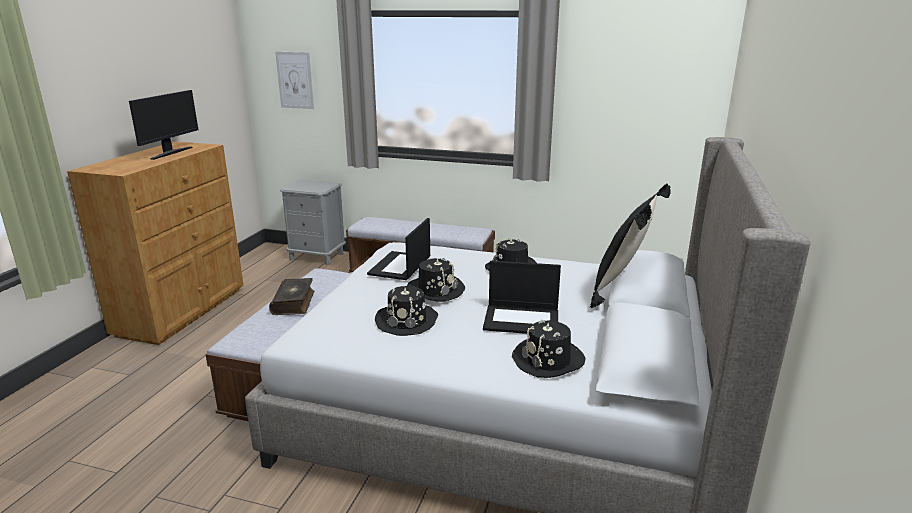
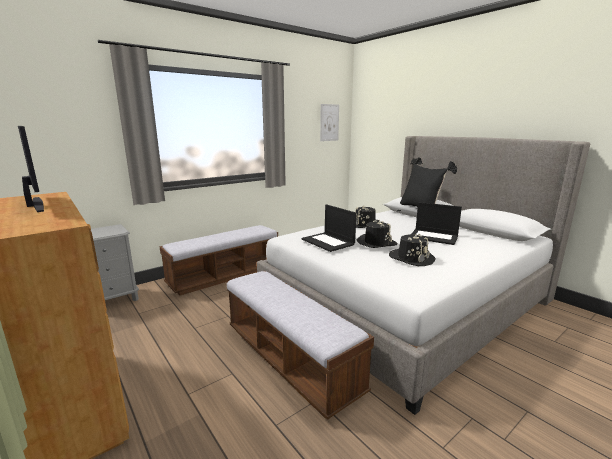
camera: 55 degrees left, 5 degrees down
(294, 303) = (288, 299): book -> none
(295, 80) = (52, 129): picture -> picture (329, 122)
(522, 320) = (434, 237): laptop -> laptop turned 75 degrees clockwise
(548, 360) = (483, 243): black hat -> none

